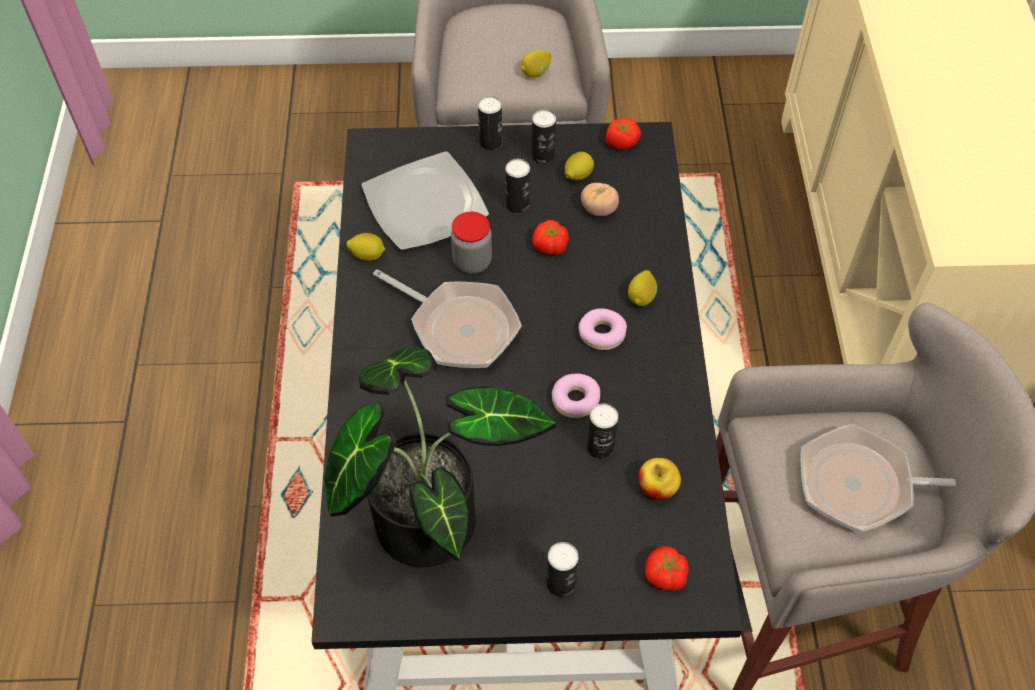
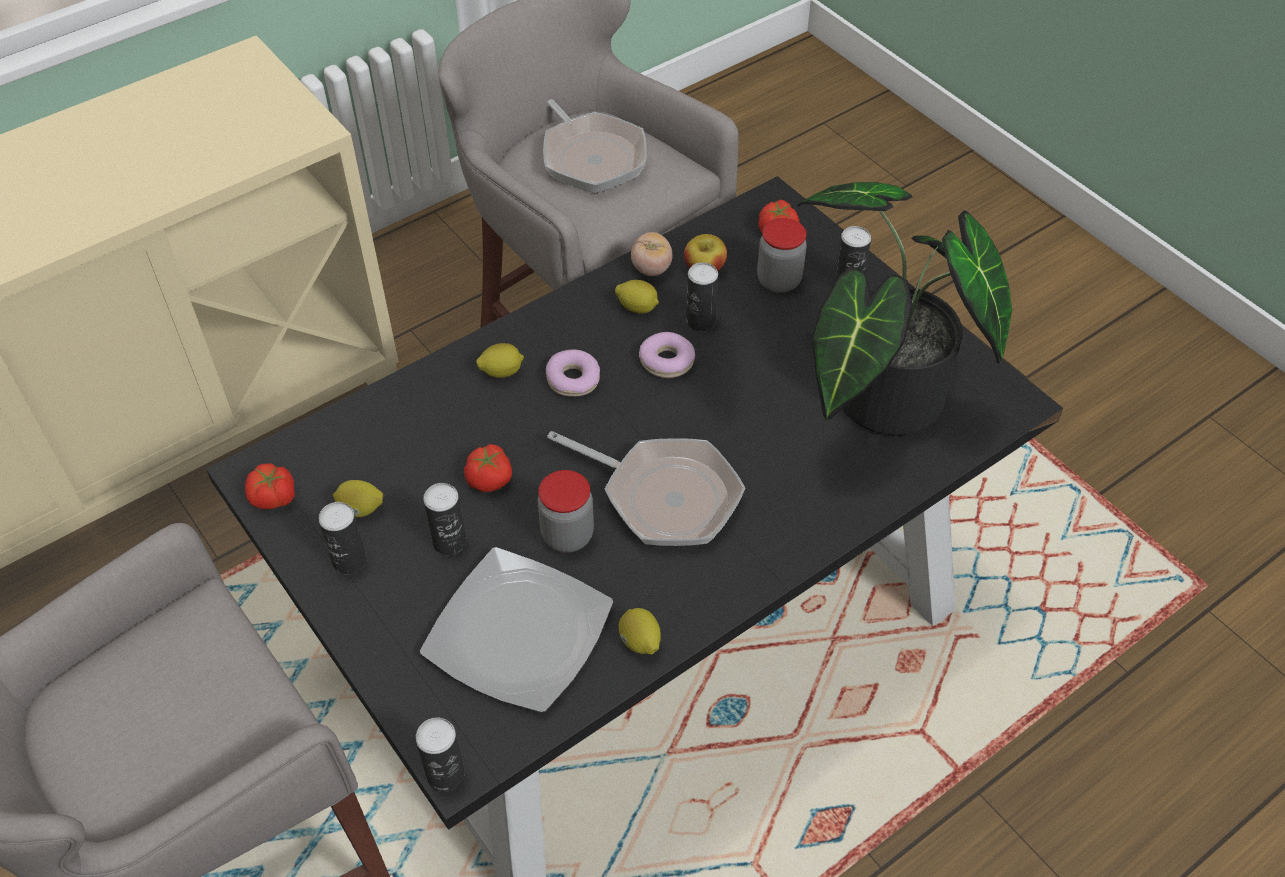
camera: 125 degrees left, 5 degrees down
(459, 327) = (663, 495): frying pan -> frying pan turned 120 degrees clockwise
(490, 142) = (361, 628): can -> can (445, 774)
(536, 73) = (194, 649): lemon -> lemon (637, 308)
(599, 209) = (402, 464): tomato -> tomato (651, 268)
(604, 533) = (779, 280): none -> jar

